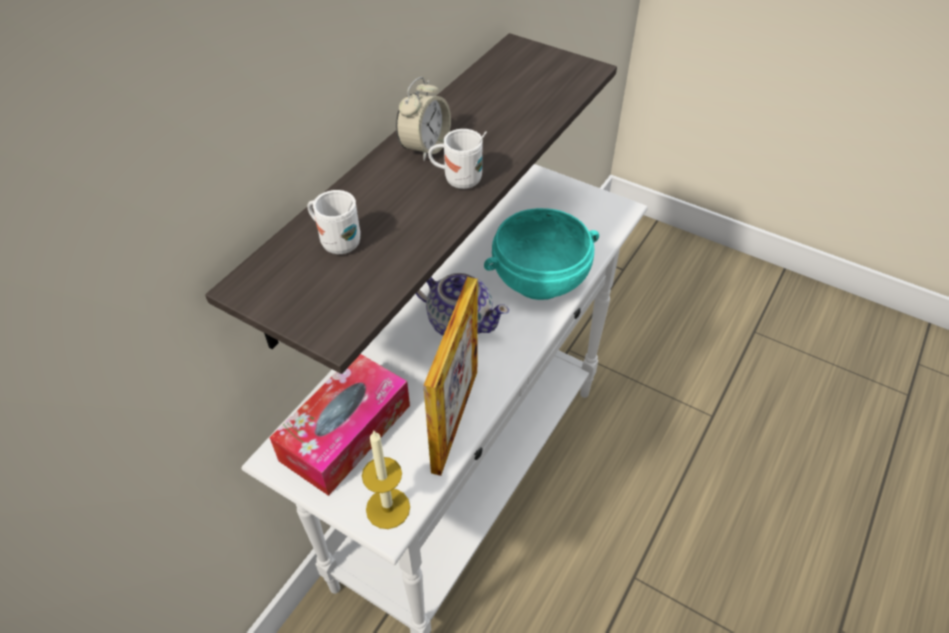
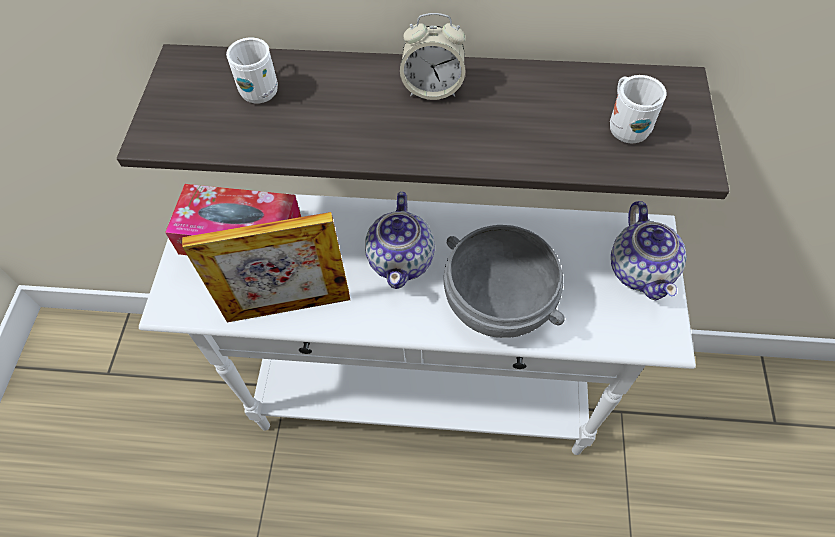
camera: 65 degrees right, 10 degrees up
(388, 508) = (181, 299): candle -> none
(457, 179) = (399, 132): white mug -> white mug (625, 126)
(540, 281) = (497, 303): turquoise bowl -> grey bowl
(560, 195) = (641, 269): none -> teapot

